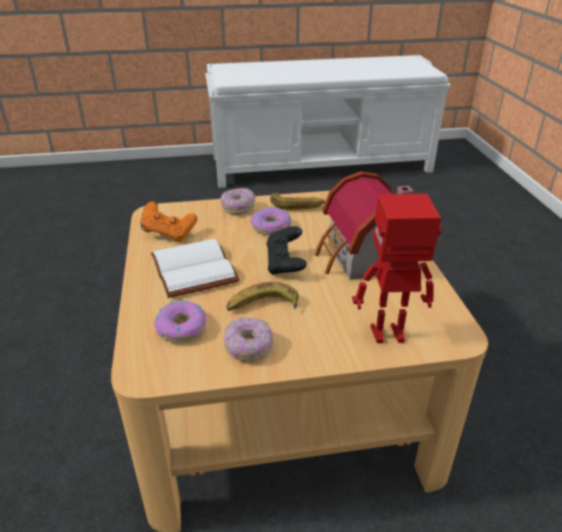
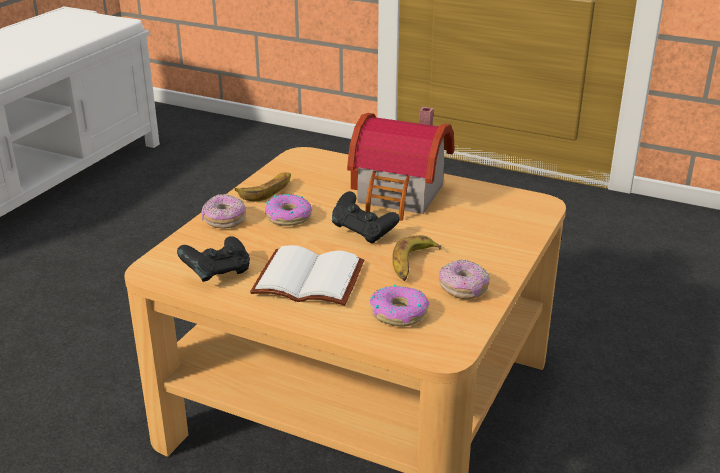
camera: 55 degrees left, 5 degrees down
(169, 234) = (217, 273): orange game controller -> black game controller
(388, 335) = (512, 227): toy robot -> none

